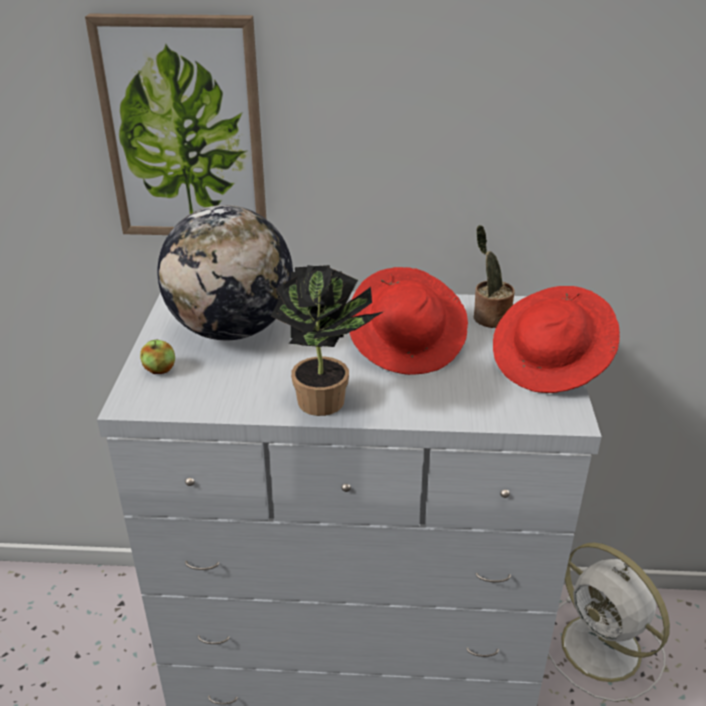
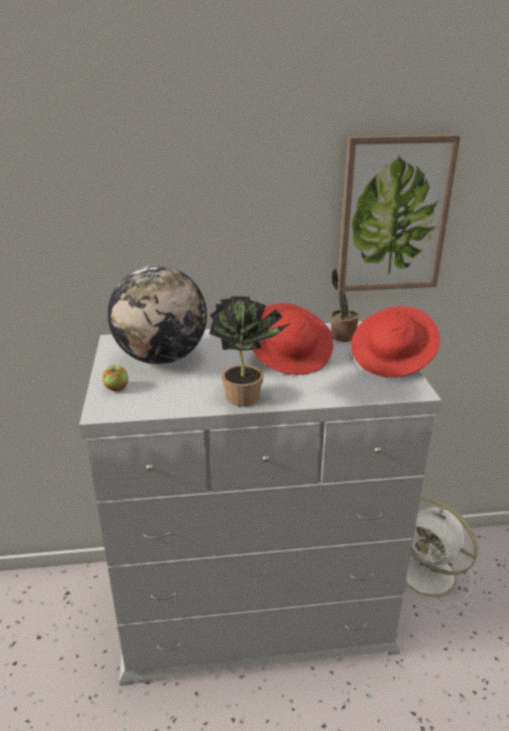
camera: 10 degrees left, 5 degrees down
(184, 130) = (115, 216): picture -> picture (393, 215)

